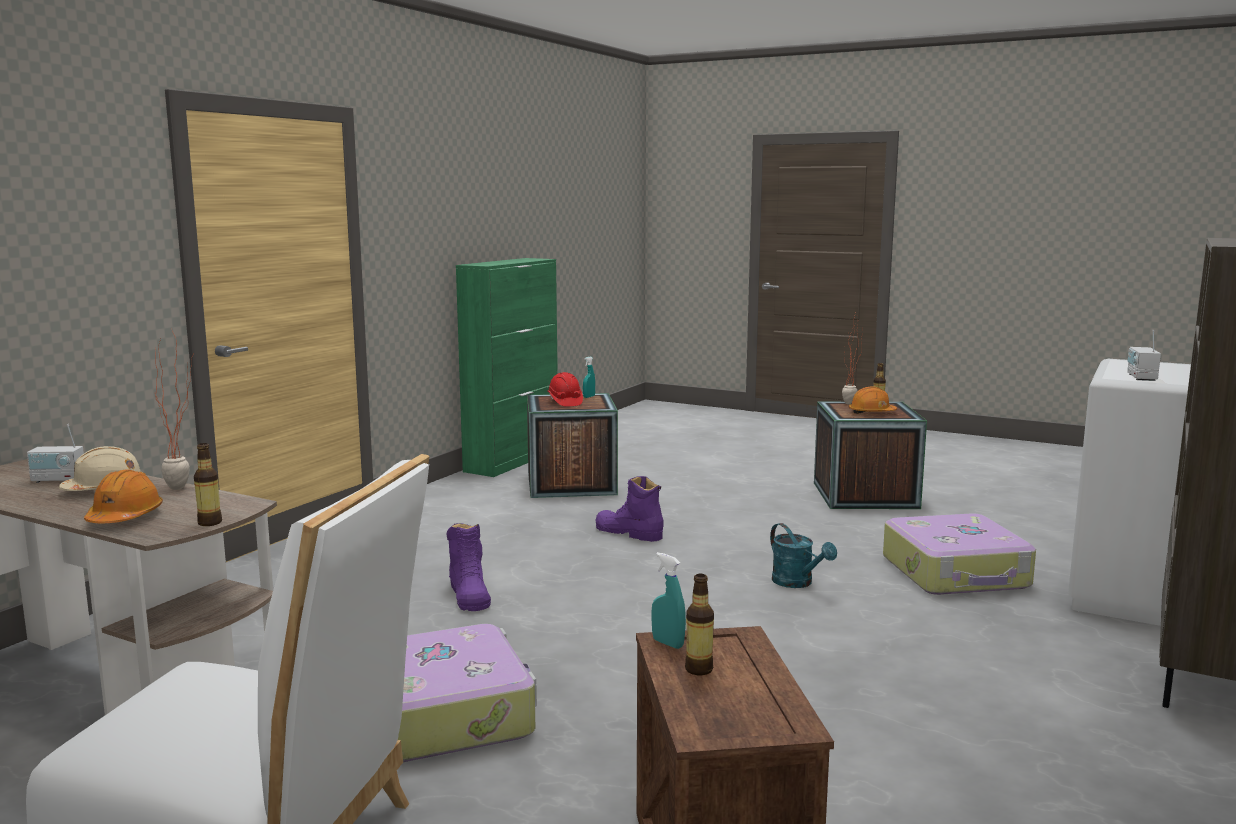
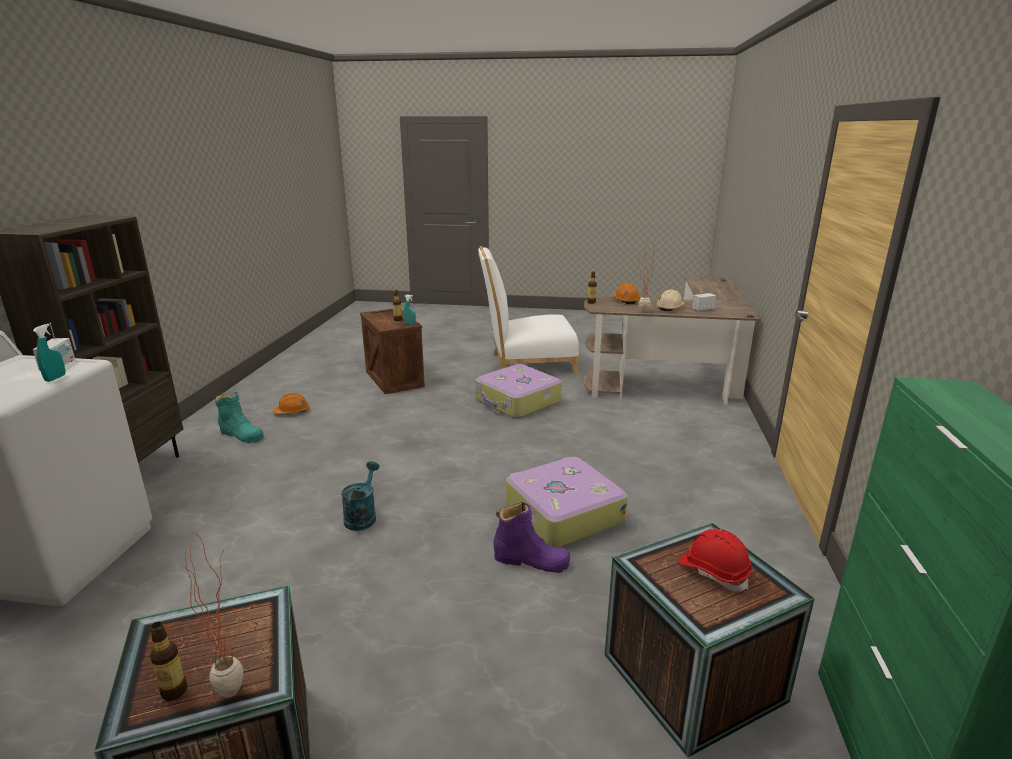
camera: 160 degrees right, 10 degrees up
(469, 595) = (583, 460): purple boot -> none
(589, 397) = (710, 610): turquoise spray bottle -> turquoise spray bottle (55, 378)
(797, 583) = (362, 516): turquoise watering can -> turquoise watering can turned 60 degrees clockwise
(871, 413) = (210, 638): orange hard hat -> orange hard hat (292, 411)
(956, 573) = (215, 559): suitcase -> suitcase (562, 513)
(1075, 735) = (241, 435): none -> turquoise boot

